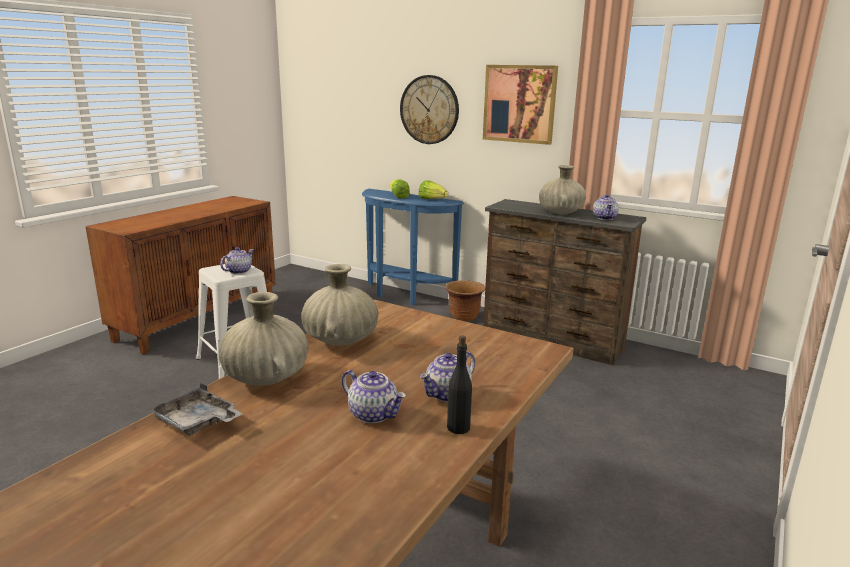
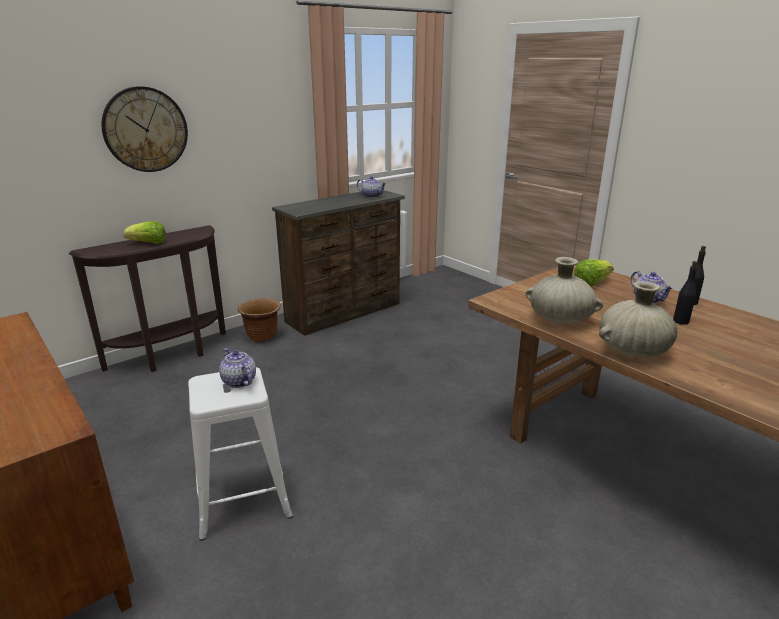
camera: 70 degrees left, 5 degrees up
(197, 422) = (713, 379): grey tray -> none
(374, 414) = (681, 321): teapot -> black bottle
(404, 296) = (172, 356): blue console table -> brown console table
(432, 200) = (187, 233): lettuce -> lettuce (591, 283)
(519, 104) = (252, 110): picture -> none
(561, 212) = (343, 202): beige vase -> none

